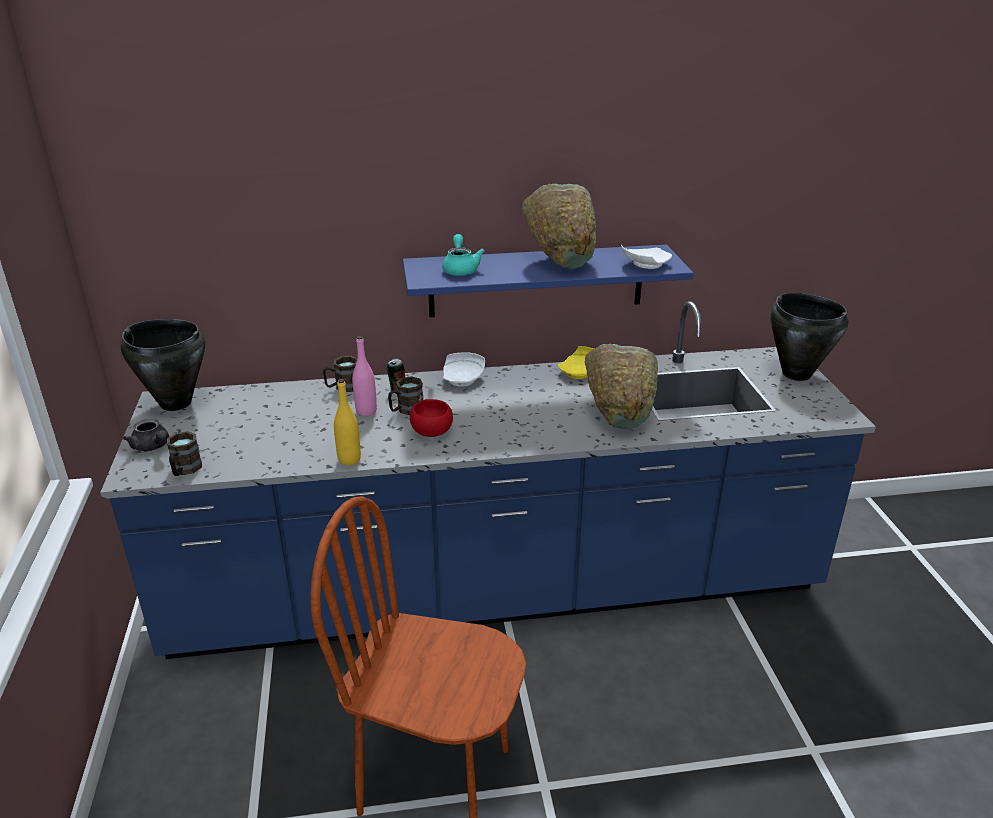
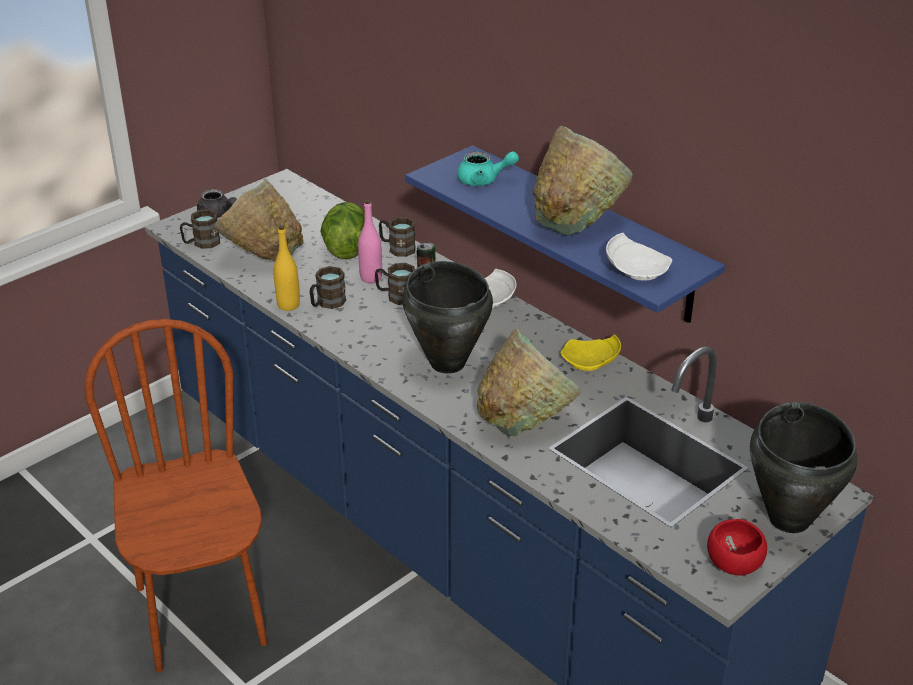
camera: 55 degrees right, 5 degrees up
(152, 447) = (217, 214): grey teapot -> grey teapot turned 60 degrees counterclockwise
(175, 403) = (285, 190): black cooking pot -> black cooking pot (448, 362)
(259, 448) = (262, 257): none -> green bowl
(311, 407) = (347, 250): none -> lettuce
(373, 441) = (327, 303): none -> brown mug
(431, 432) = (373, 325): red bowl -> red bowl (732, 564)
(461, 269) = (483, 180): turquoise teapot -> turquoise teapot turned 45 degrees clockwise

